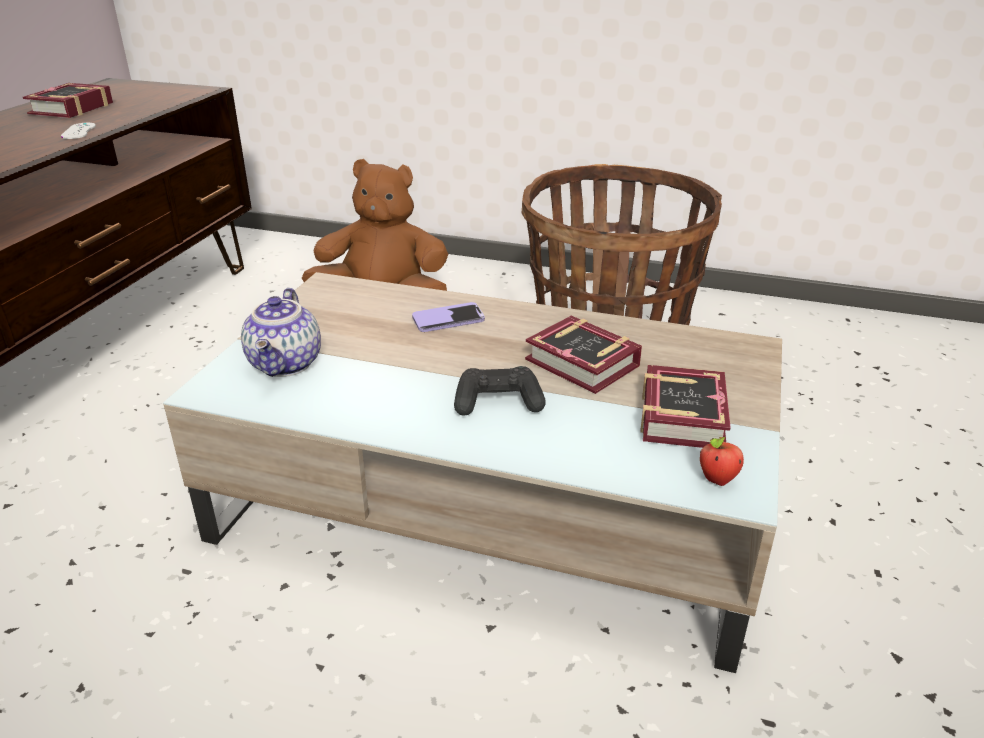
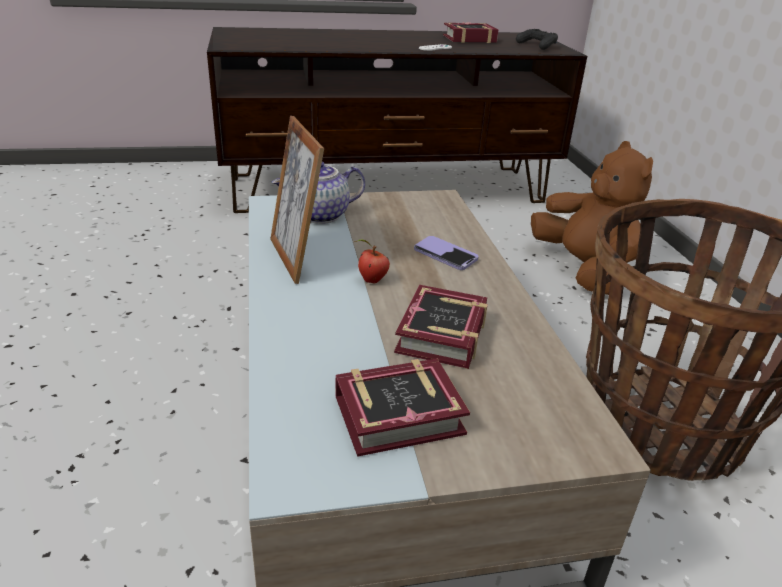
camera: 60 degrees right, 0 degrees up
(373, 404) = (296, 258): none -> picture frame
(498, 402) = (340, 307): black game controller -> black game controller (537, 46)
(717, 481) = (300, 460): apple -> apple (371, 280)

